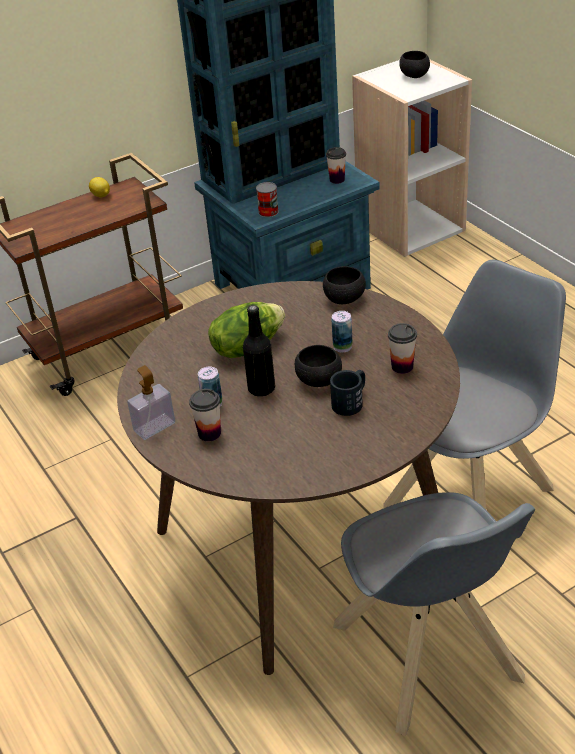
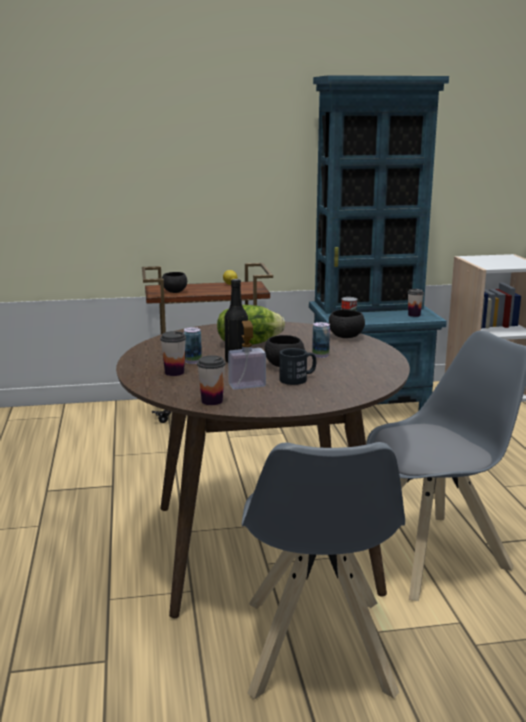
camera: 20 degrees right, 20 degrees down
(154, 427) = (140, 363): soap dispenser -> soap dispenser (247, 385)
(402, 367) = (358, 371): cup -> cup (212, 401)
(414, 76) = (502, 261): black bowl -> black bowl (174, 292)

